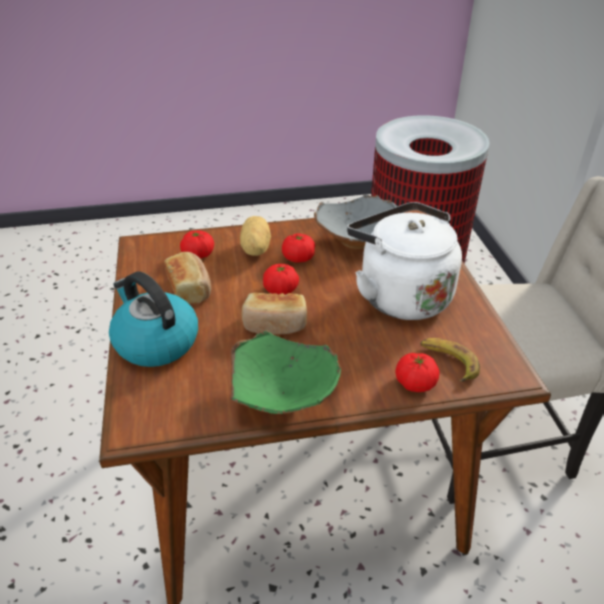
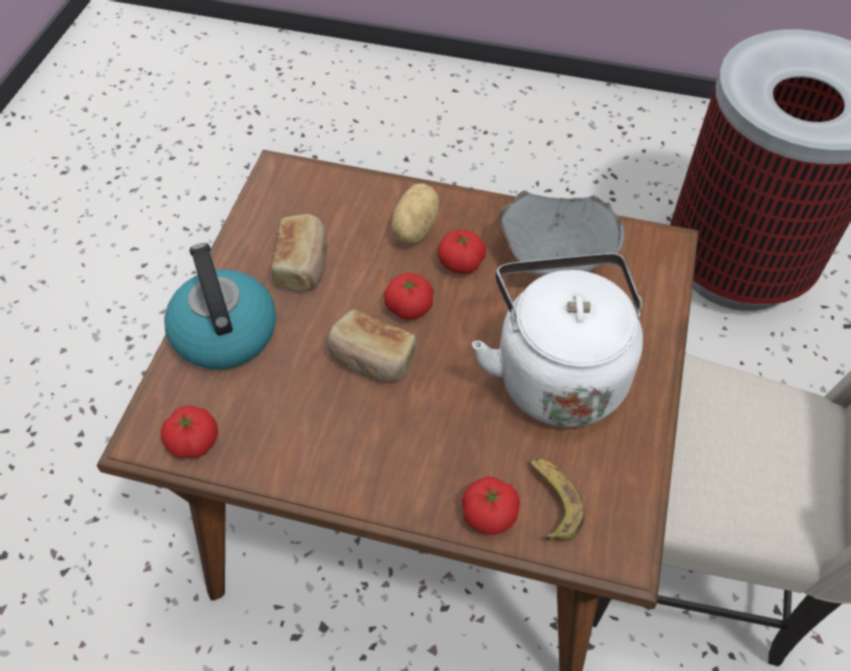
camera: 25 degrees right, 15 degrees up
(198, 255) = (339, 213): tomato -> tomato (193, 442)
(283, 395) = (324, 465): green bowl -> none

